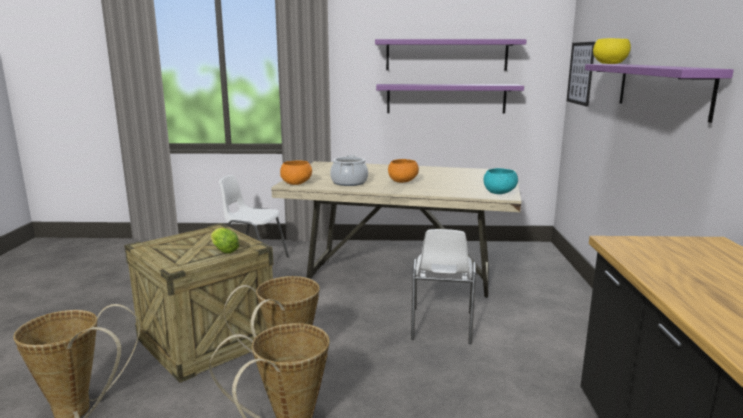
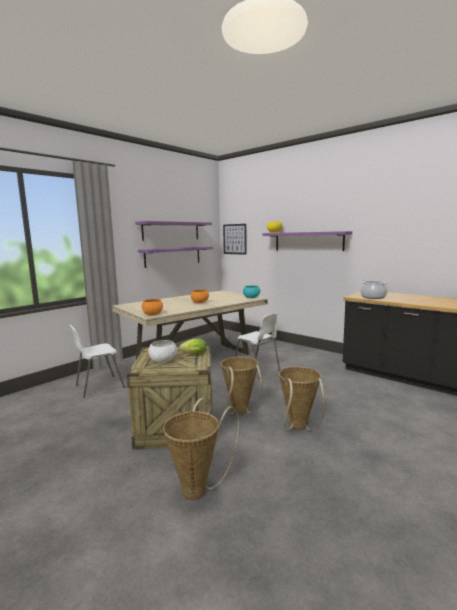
camera: 50 degrees left, 5 degrees down
(183, 246) = (163, 361): none -> white bowl
(349, 182) = (177, 308): cooking pot -> cooking pot (373, 297)

